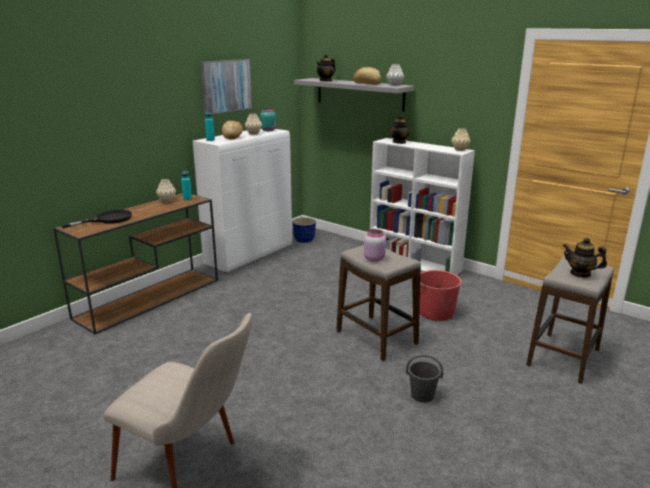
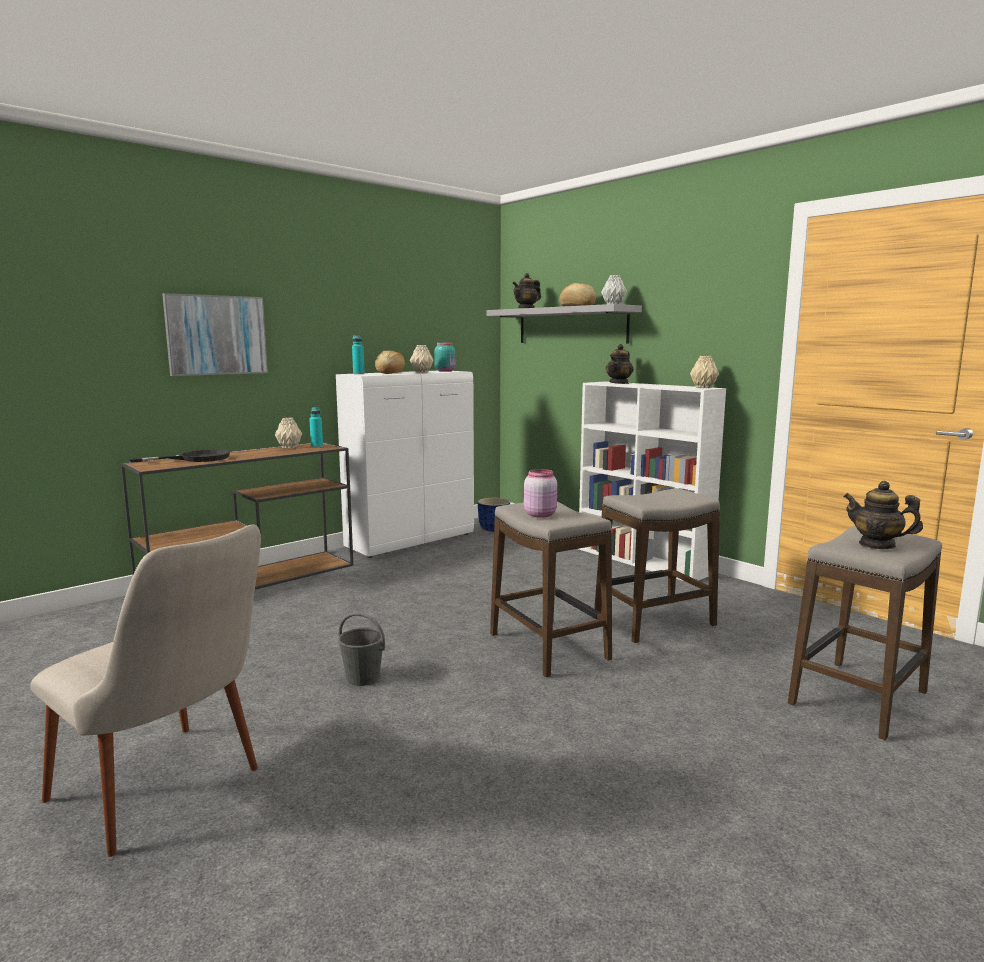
camera: 10 degrees right, 10 degrees down
(226, 86) = (389, 309): picture -> picture (216, 335)
(422, 395) = (593, 731): grey bucket -> grey bucket (363, 678)
(435, 312) = (653, 621): red bucket -> stool

